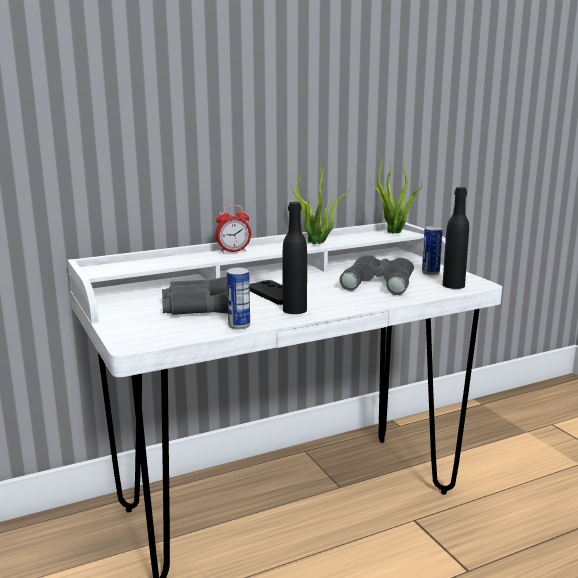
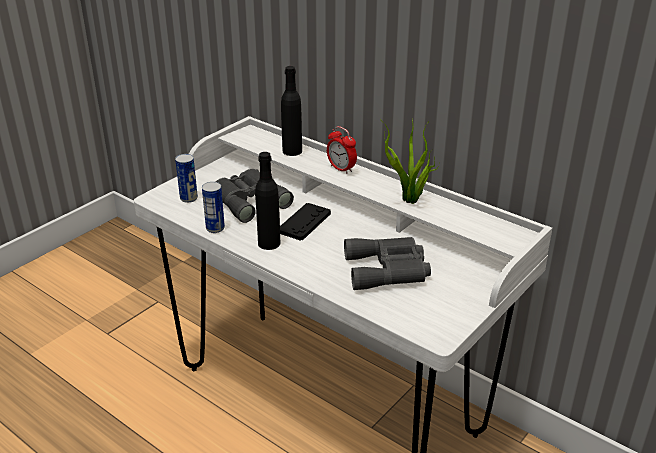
camera: 65 degrees right, 15 degrees up
(394, 232) = (502, 235): potted plant -> none
(430, 273) = (450, 296): can -> can (189, 198)
(453, 285) = (416, 319): black bottle -> black bottle (292, 151)

